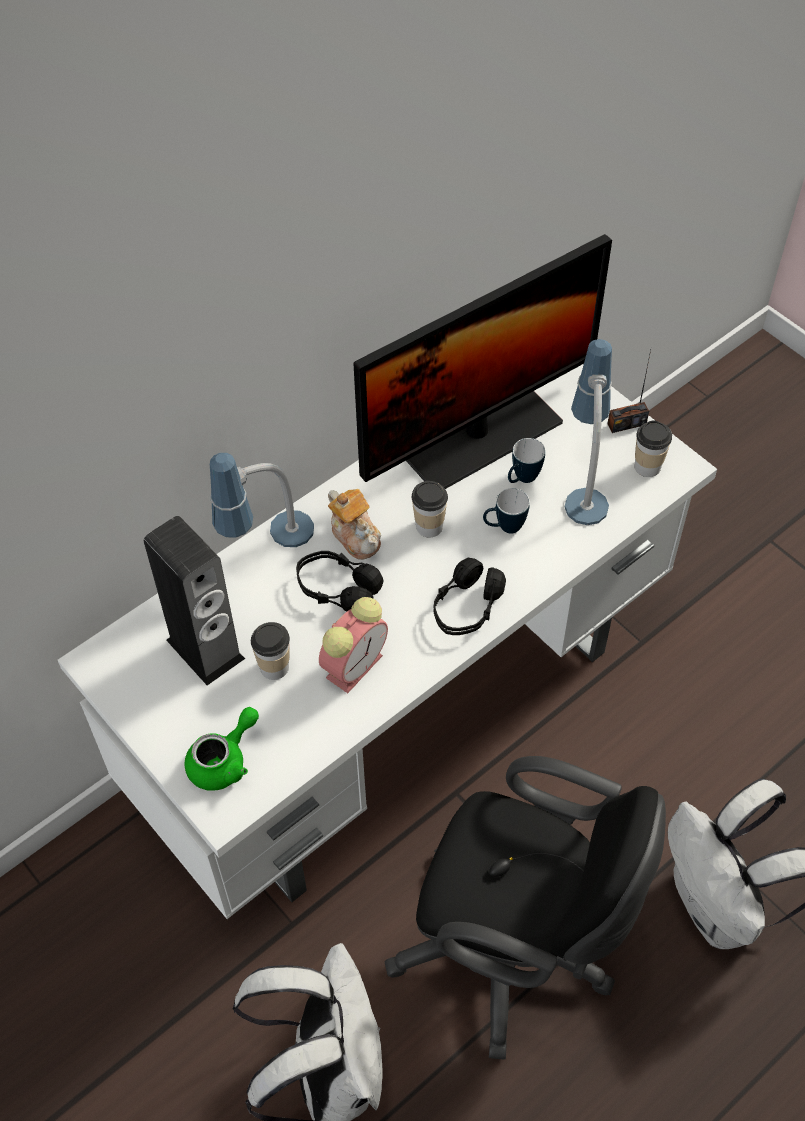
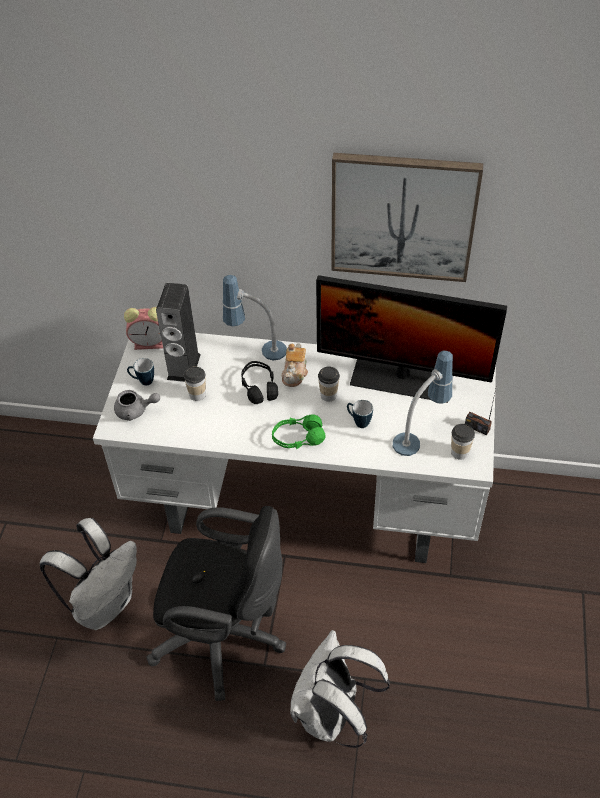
camera: 50 degrees right, 5 degrees down
(224, 761) = (136, 411): green teapot -> grey teapot
(355, 664) = (226, 420): alarm clock -> alarm clock (151, 343)
(418, 198) = (403, 216): none -> picture
(467, 608) = (298, 438): black headphones -> green headphones
(513, 951) = (224, 638): black office chair -> black office chair turned 60 degrees counterclockwise
(522, 480) = (394, 410): mug -> mug (143, 381)

